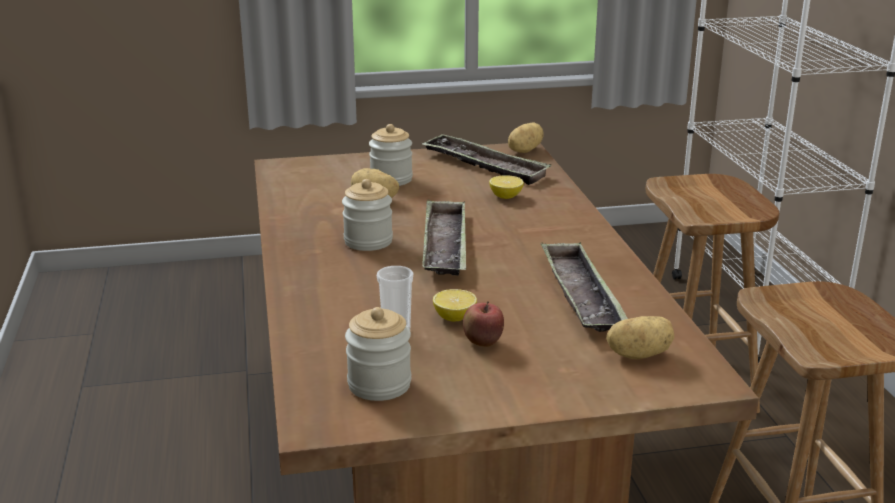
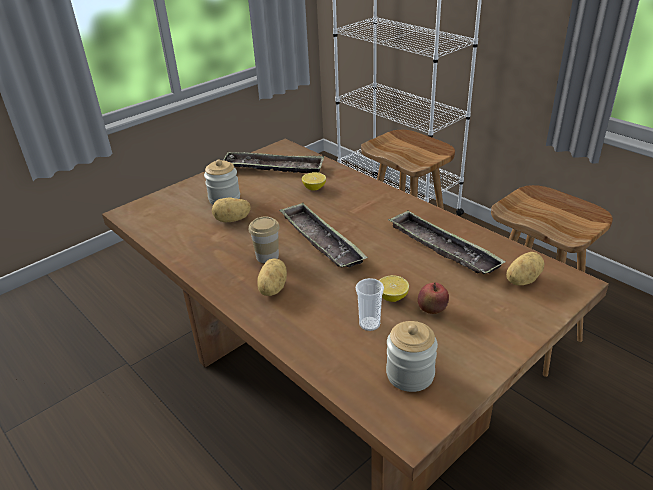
camera: 30 degrees left, 10 degrees up
(368, 241) = (267, 256): jar -> cup
(524, 150) = (285, 148): potato -> potato (271, 288)

